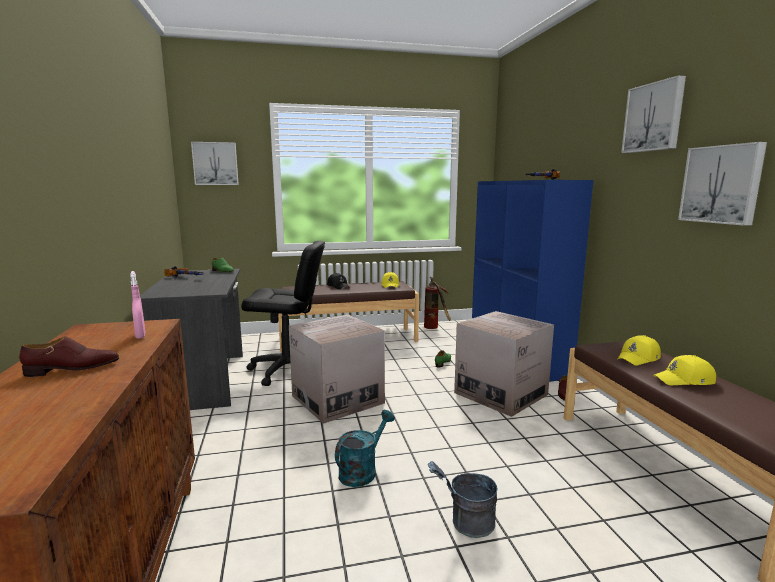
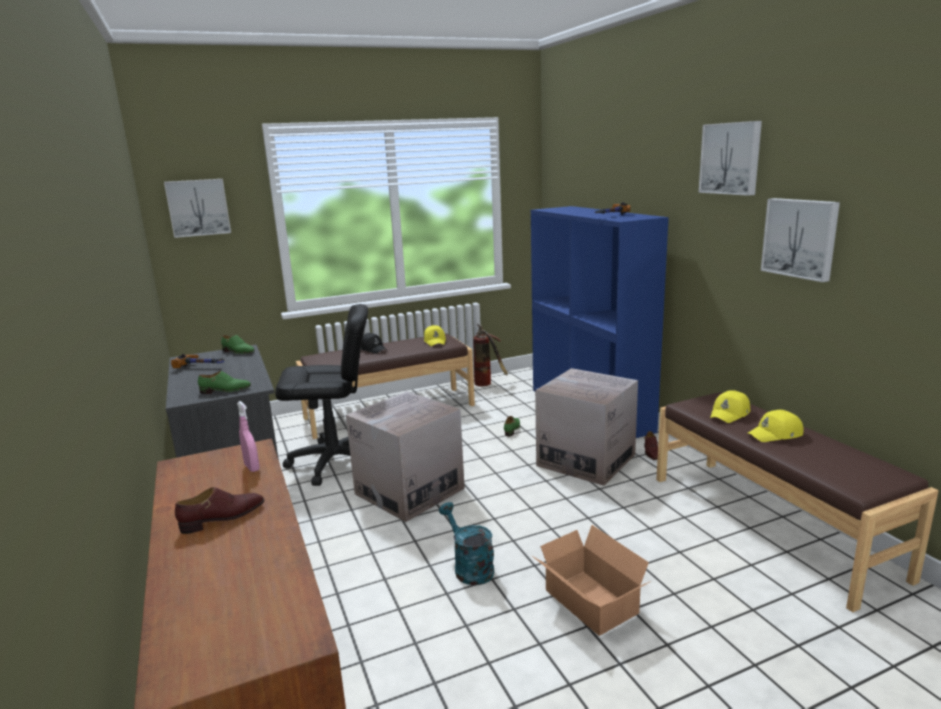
camera: 10 degrees left, 5 degrees up
(189, 292) = (225, 390): none -> green shoe
(362, 470) = (469, 567): turquoise watering can -> turquoise watering can turned 60 degrees counterclockwise
(465, 524) = (589, 604): grey bucket -> cardboard box

